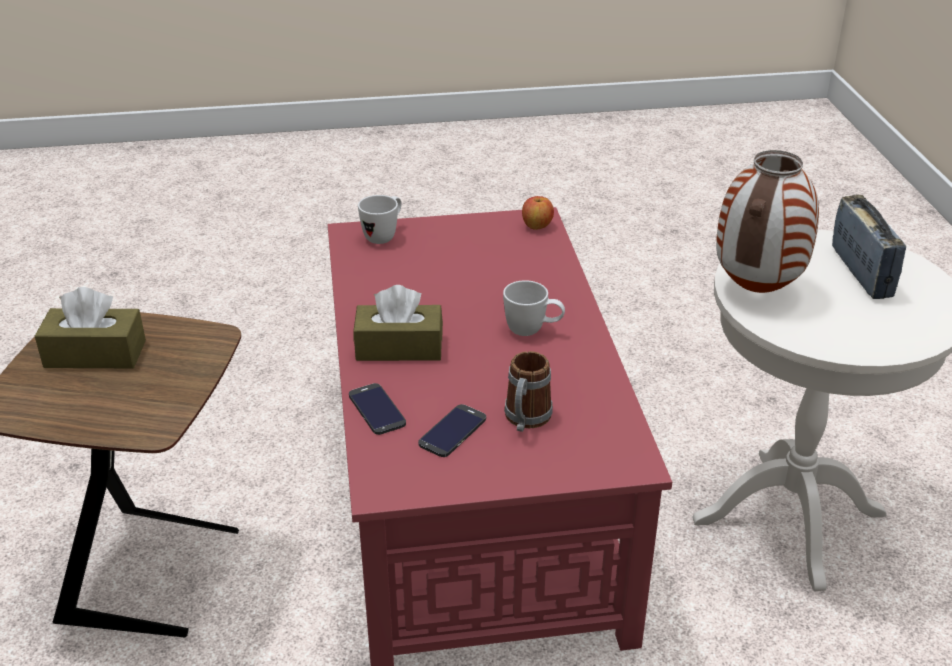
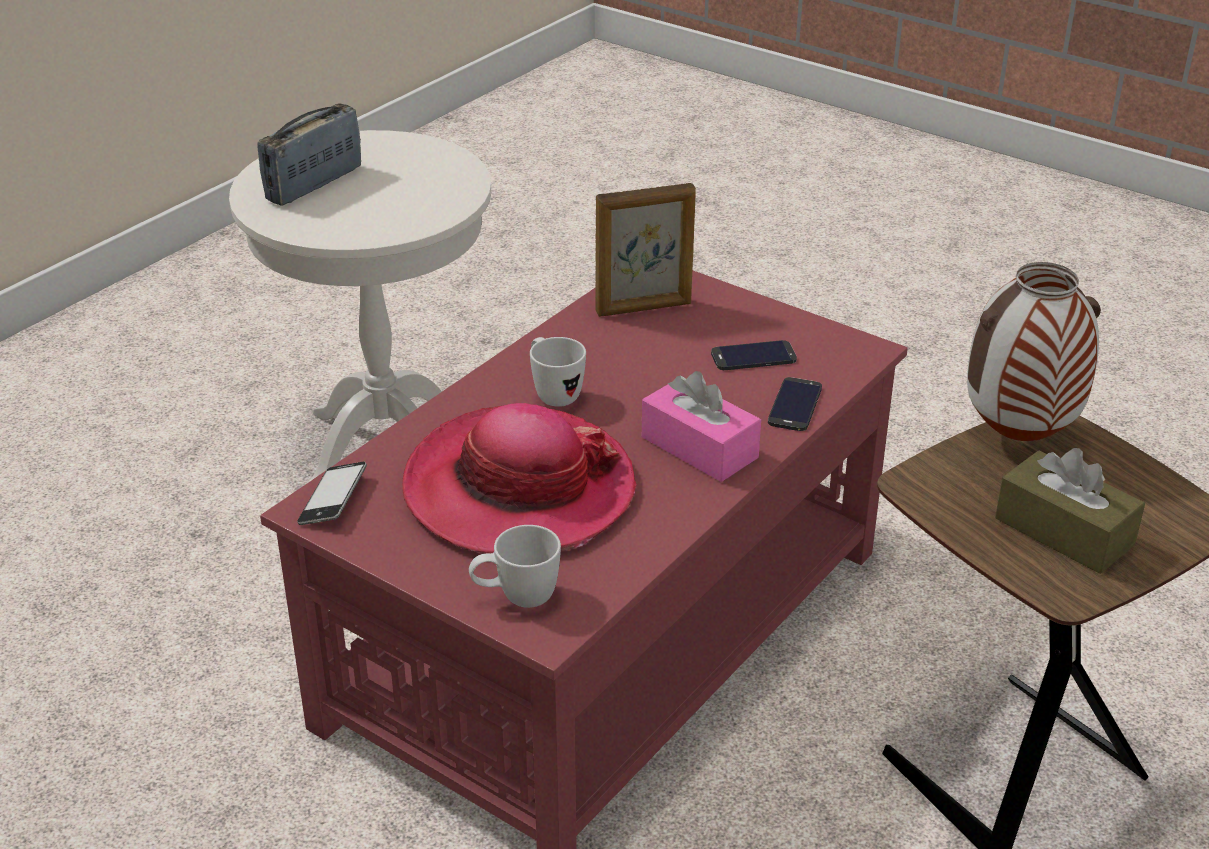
camera: 135 degrees left, 0 degrees up
(399, 347) = (699, 447): brown tissue box -> pink tissue box
(461, 275) = (519, 489): none -> hat
(525, 420) = (683, 334): mug -> none
(537, 226) = (333, 500): apple -> phone
(584, 425) = (644, 308): none -> picture frame
(755, 290) = (418, 213): vase -> vase (1017, 439)

